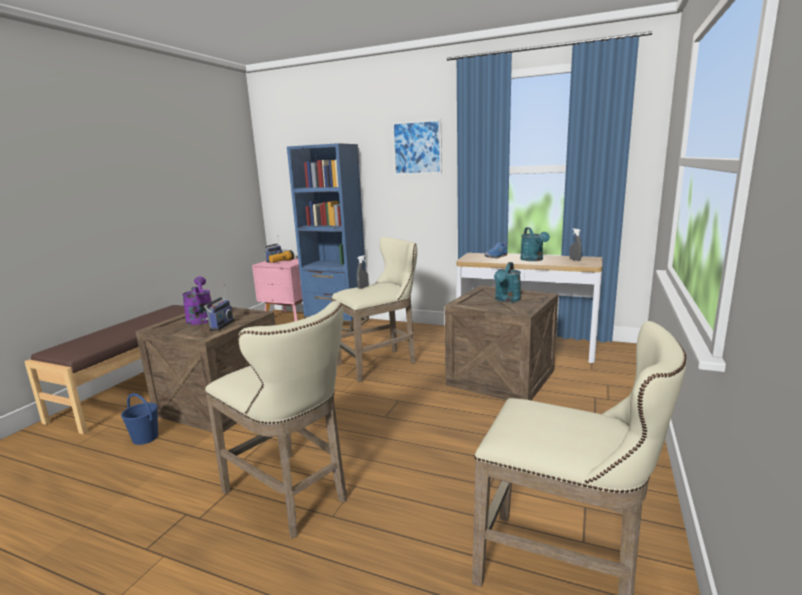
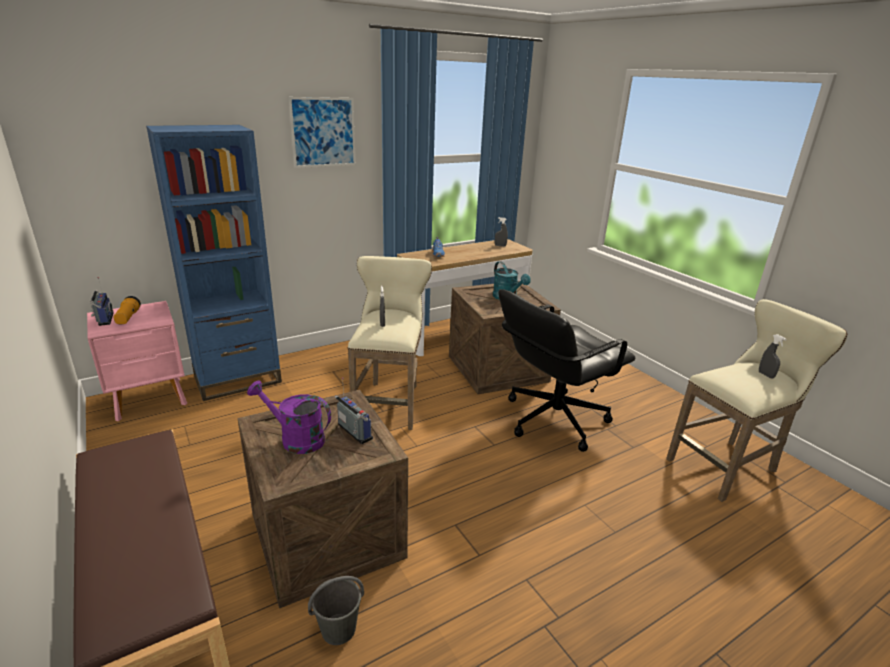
camera: 55 degrees left, 10 degrees up
(145, 438) = (338, 629): blue bucket -> grey bucket
(290, 497) = (572, 545): beige stool -> none
(466, 427) = (553, 419): none -> black office chair
(533, 260) = (474, 252): turquoise watering can -> none
(582, 429) = (766, 375): none -> grey spray bottle

